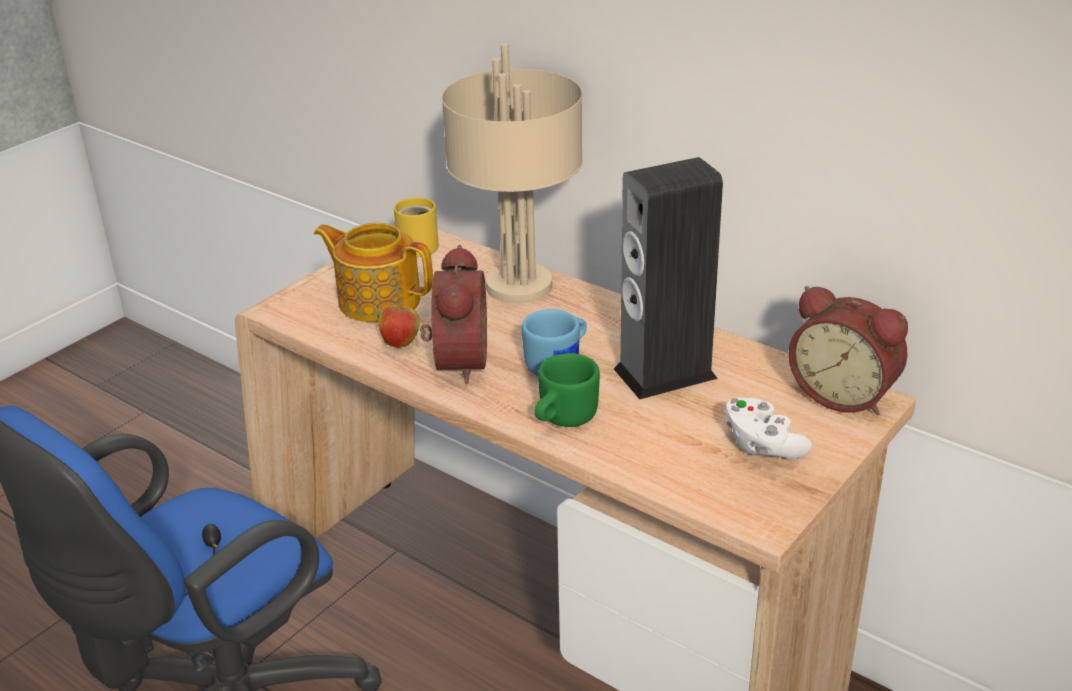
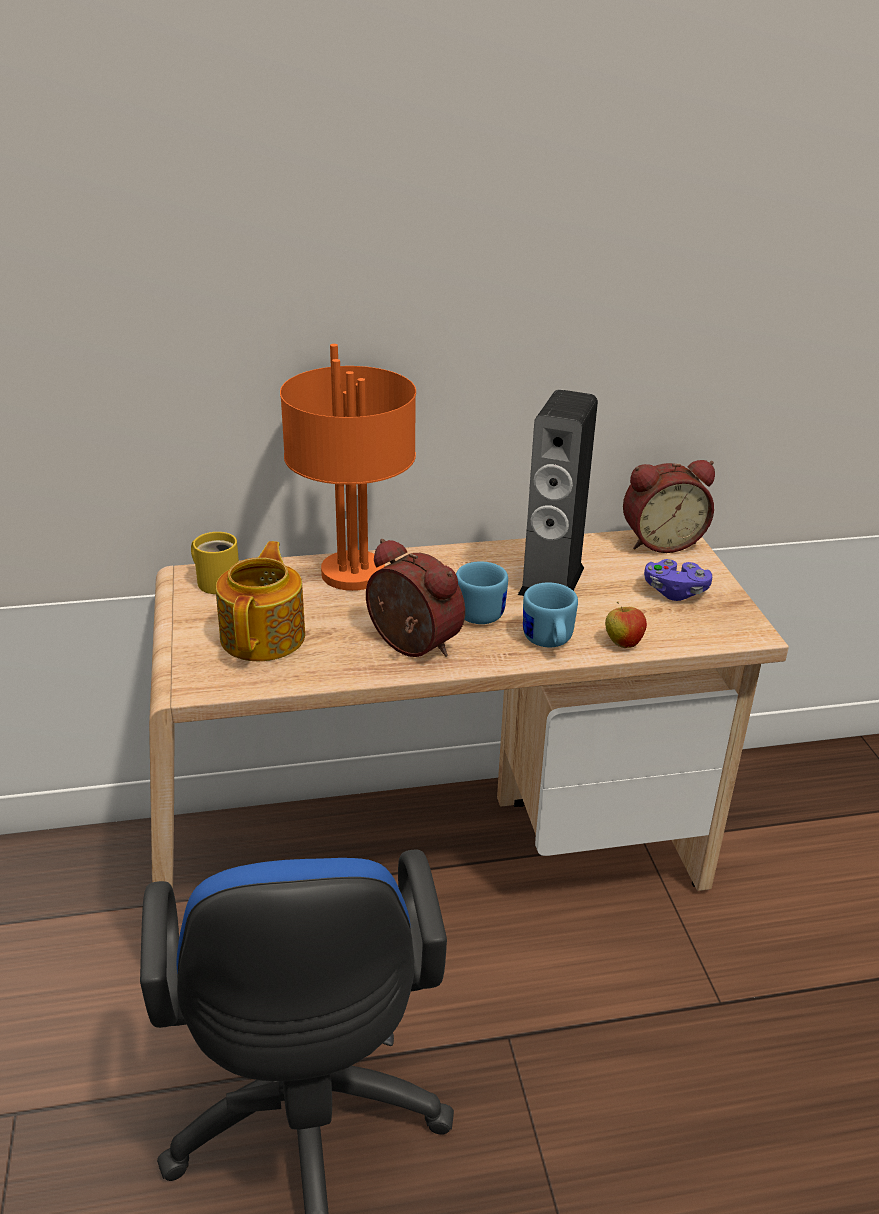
camera: 50 degrees left, 0 degrees up
(378, 300) = (264, 636): teapot -> teapot turned 120 degrees clockwise
(401, 343) = (345, 656): apple -> apple (623, 643)
(521, 286) = (354, 573): beige table lamp -> orange table lamp
(562, 419) = (548, 642): green mug -> blue mug
(762, 444) = (675, 592): white game controller -> purple game controller

